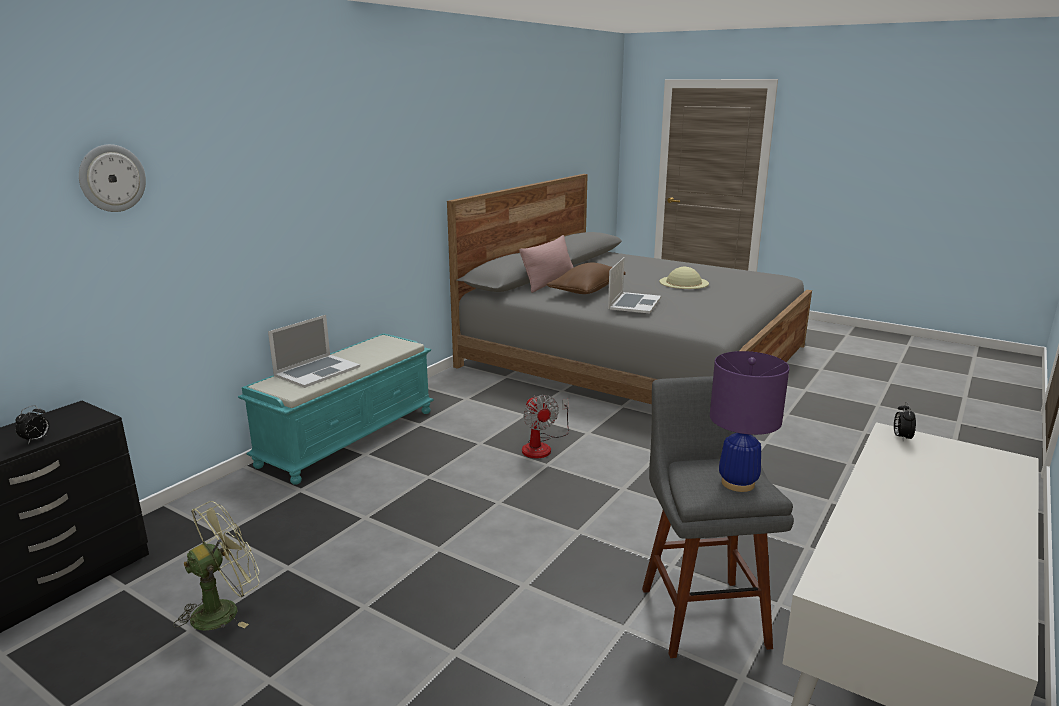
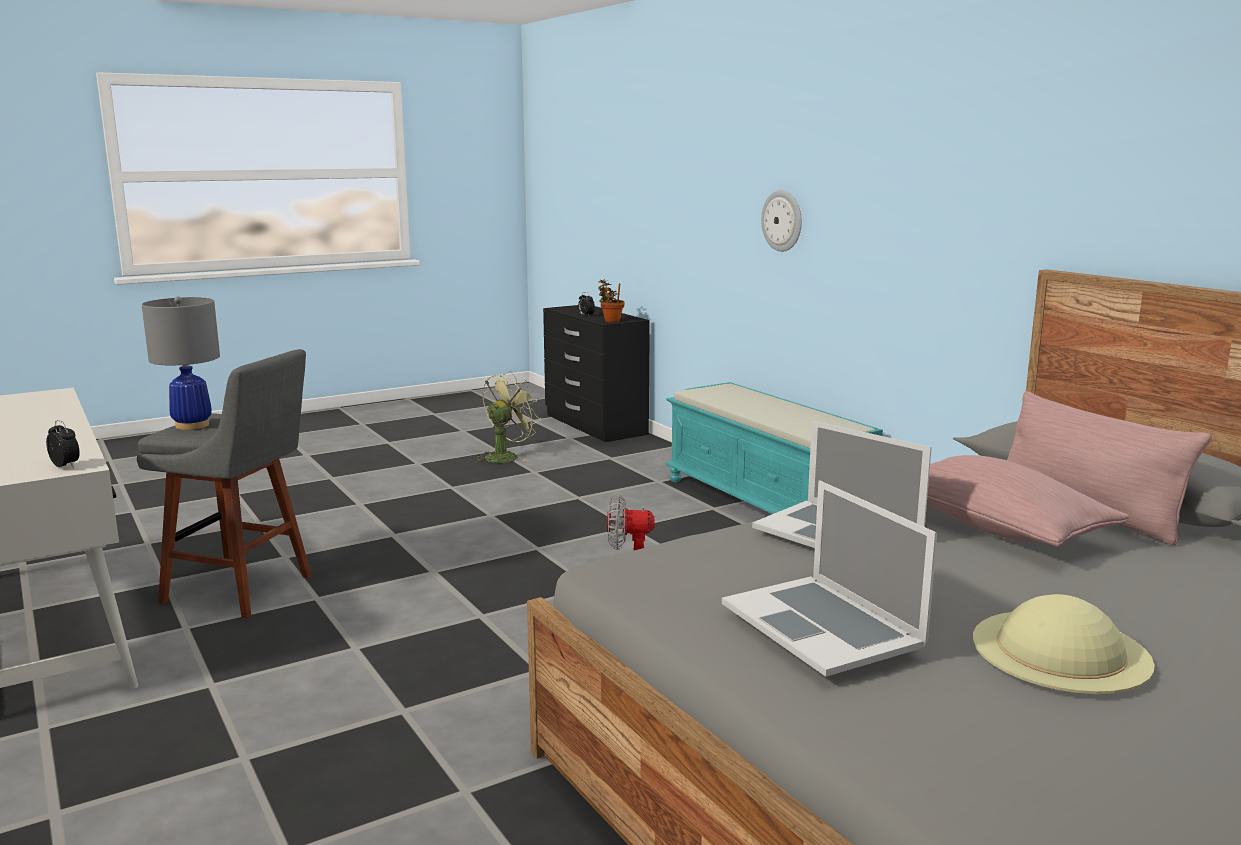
camera: 115 degrees right, 5 degrees down
(87, 417) = (611, 320): none -> potted plant
(112, 178) = (689, 154): wall clock -> wall clock (782, 220)
(224, 610) = (506, 456): green fan -> green fan turned 120 degrees counterclockwise
(317, 371) = (749, 400): laptop -> laptop (822, 624)
(587, 291) = (995, 528): brown pillow -> pink pillow
(737, 483) = (192, 425): purple table lamp -> grey table lamp

